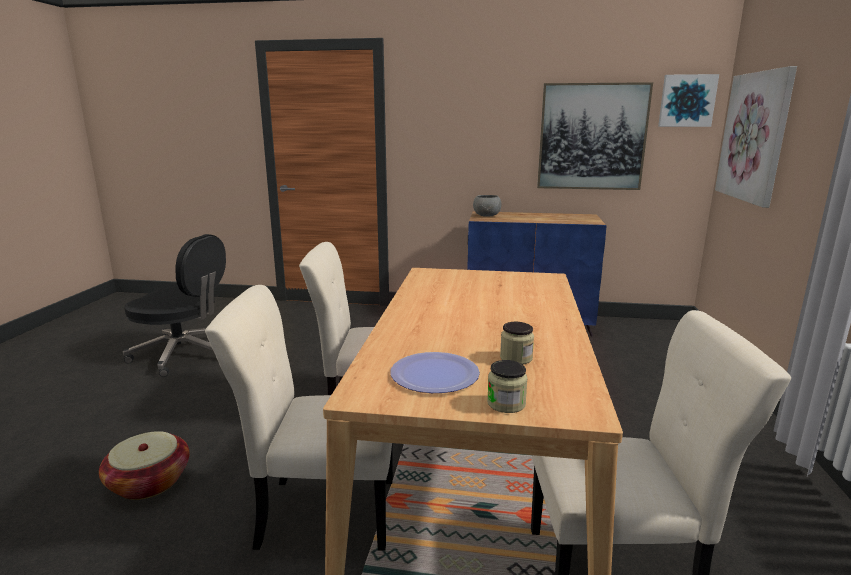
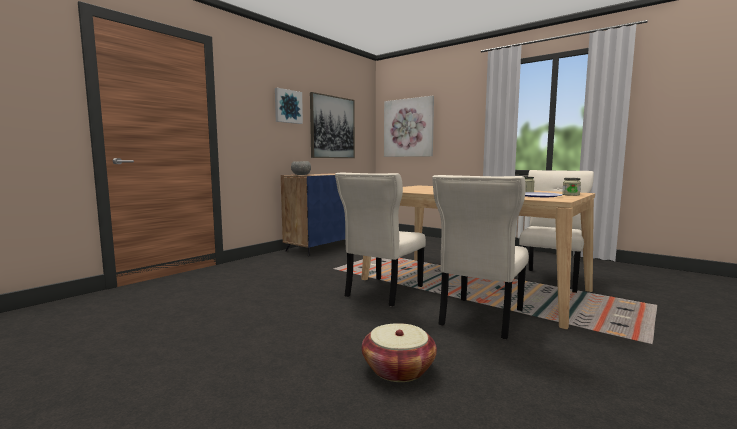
camera: 60 degrees left, 10 degrees down
(184, 354) = (149, 340): black office chair -> none
(687, 101) = (364, 111): picture -> picture (287, 106)

